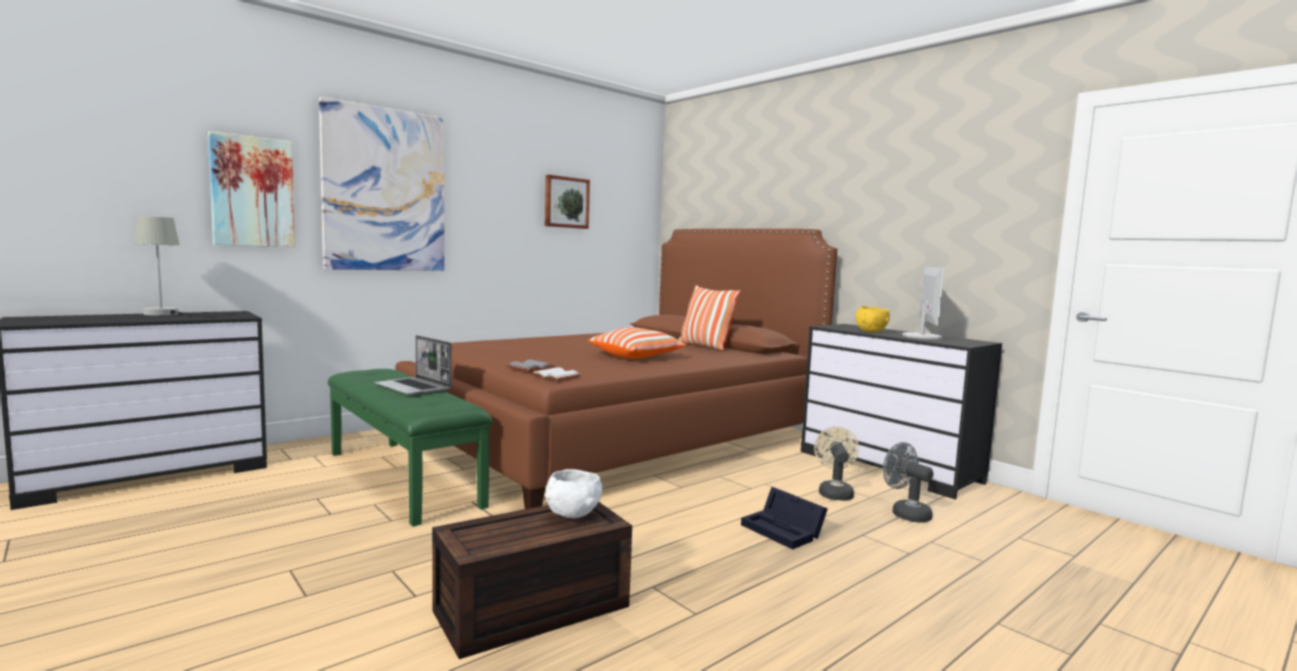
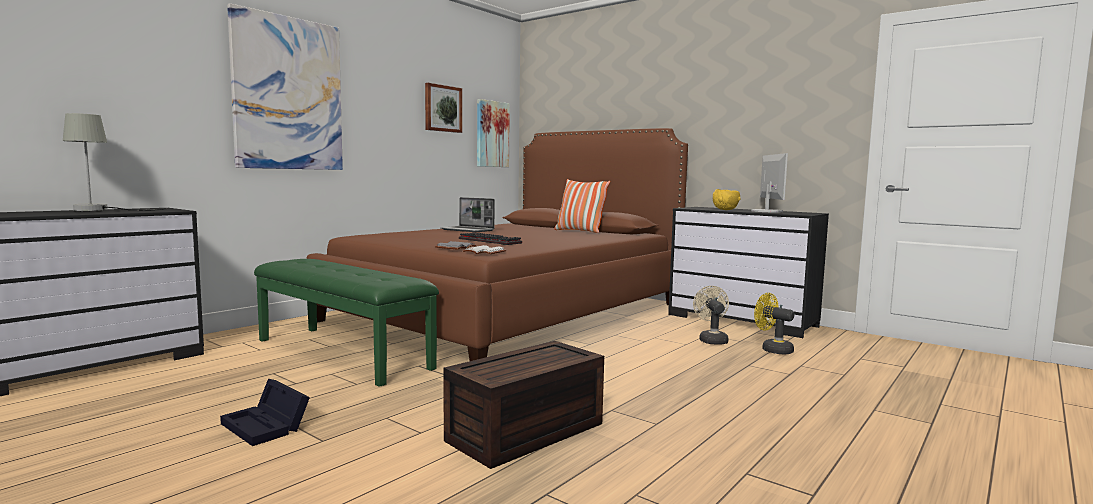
camera: 10 degrees left, 0 degrees up
(252, 192) = (168, 92): picture -> picture (492, 134)
(414, 388) = (352, 270): laptop -> laptop (468, 230)
(573, 515) = (552, 352): white bowl -> none
(584, 358) = (491, 241): none -> keyboard
(637, 356) = (533, 238): pillow -> none
(784, 531) = (689, 367): black storage box -> black storage box (267, 426)
(905, 513) = (772, 349): grey fan -> yellow fan

